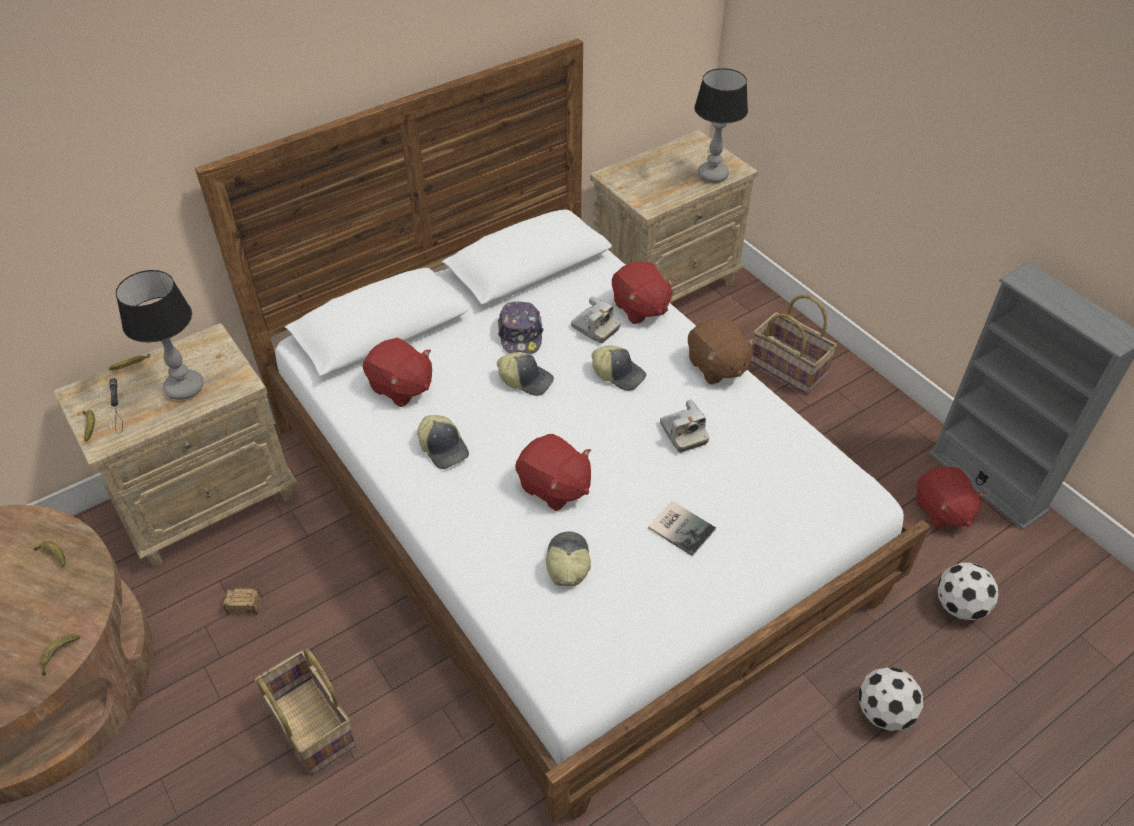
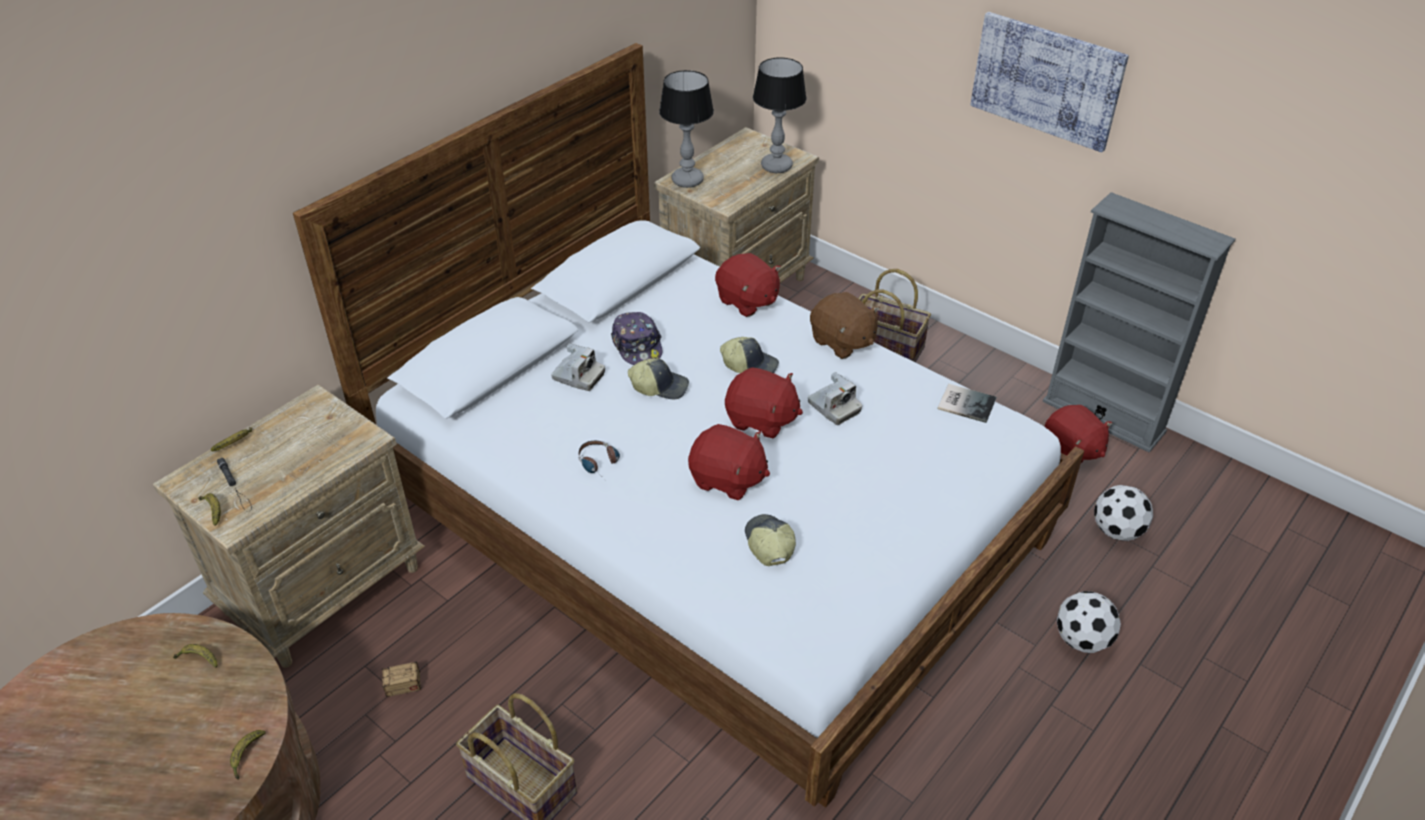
camera: 15 degrees left, 5 degrees down
(184, 388) = (305, 454): table lamp -> table lamp (688, 181)
(401, 387) = (533, 416): red plush toy -> red plush toy (761, 420)
(444, 448) = (601, 464): cap -> headphones
(595, 328) = (710, 327): camera -> camera (578, 377)
(681, 527) = (864, 491): book -> book (965, 403)
(982, 134) = (1047, 80): none -> picture

